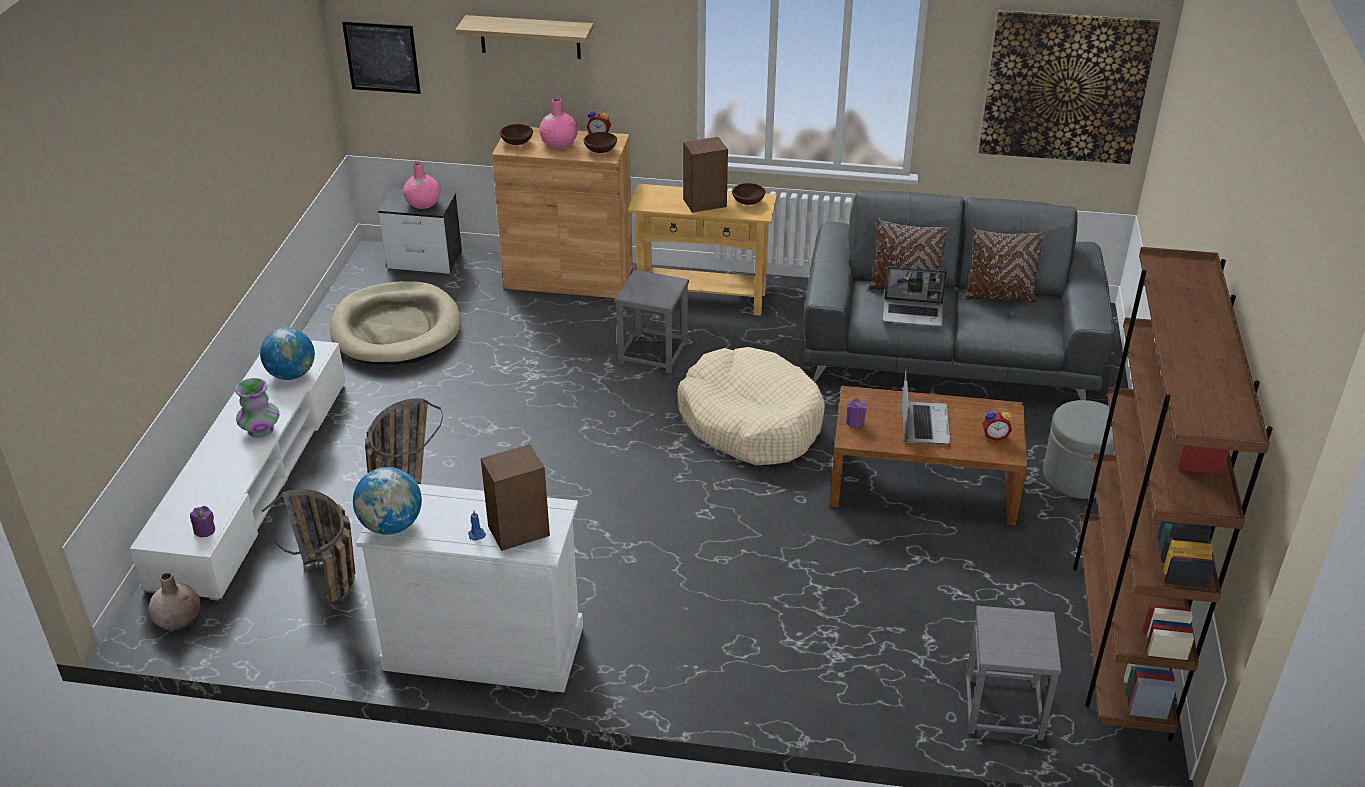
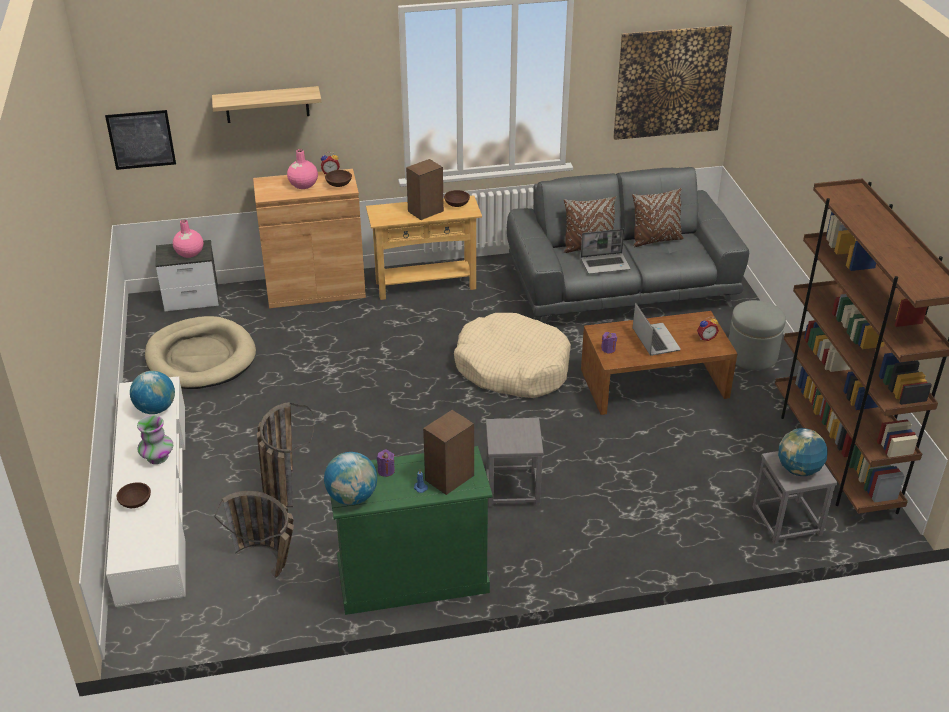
camera: 20 degrees left, 0 degrees up
(179, 619) = (158, 621): beige vase -> none
(205, 530) = (161, 545): purple candle -> purple candle (386, 471)
(484, 647) = (412, 577): white dresser -> green dresser
(517, 142) = (269, 189): brown bowl -> brown bowl (136, 502)
(652, 353) = (412, 333): grey stool -> grey stool (512, 489)
(1015, 640) = (798, 469): none -> globe

